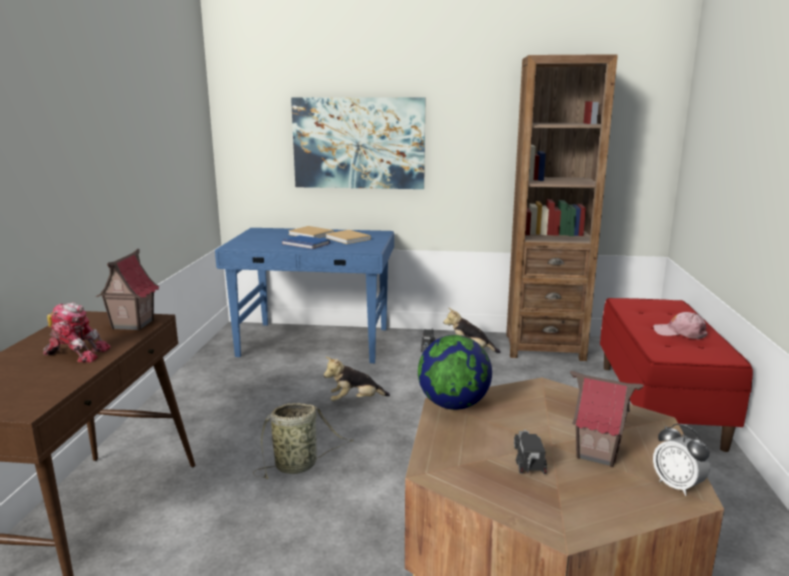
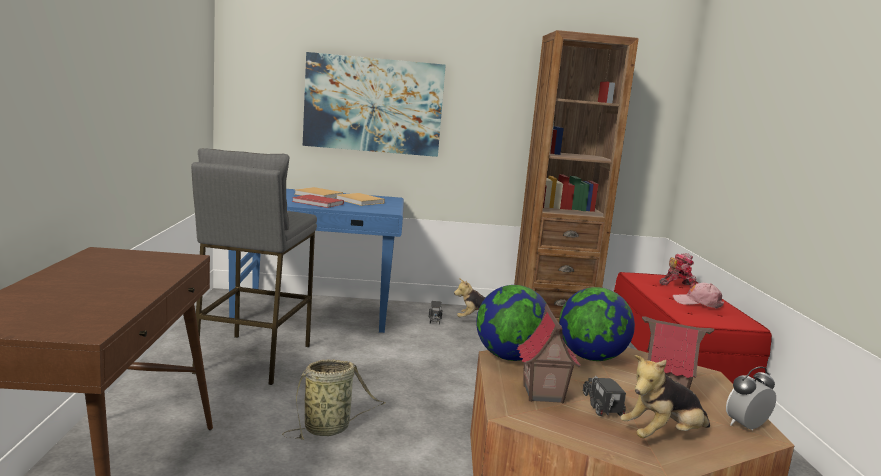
camera: 10 degrees left, 5 degrees down
(76, 353) = (116, 284): toy robot -> toy robot (679, 285)
(132, 324) = (166, 262): toy house -> toy house (542, 394)
(247, 394) = (252, 358): none -> grey stool
(305, 244) = (317, 203): blue book -> red book
(355, 401) = (373, 367): plush toy -> plush toy (663, 436)
(538, 403) = (591, 358): none -> globe
(677, 485) = (746, 427): alarm clock -> alarm clock turned 105 degrees clockwise

